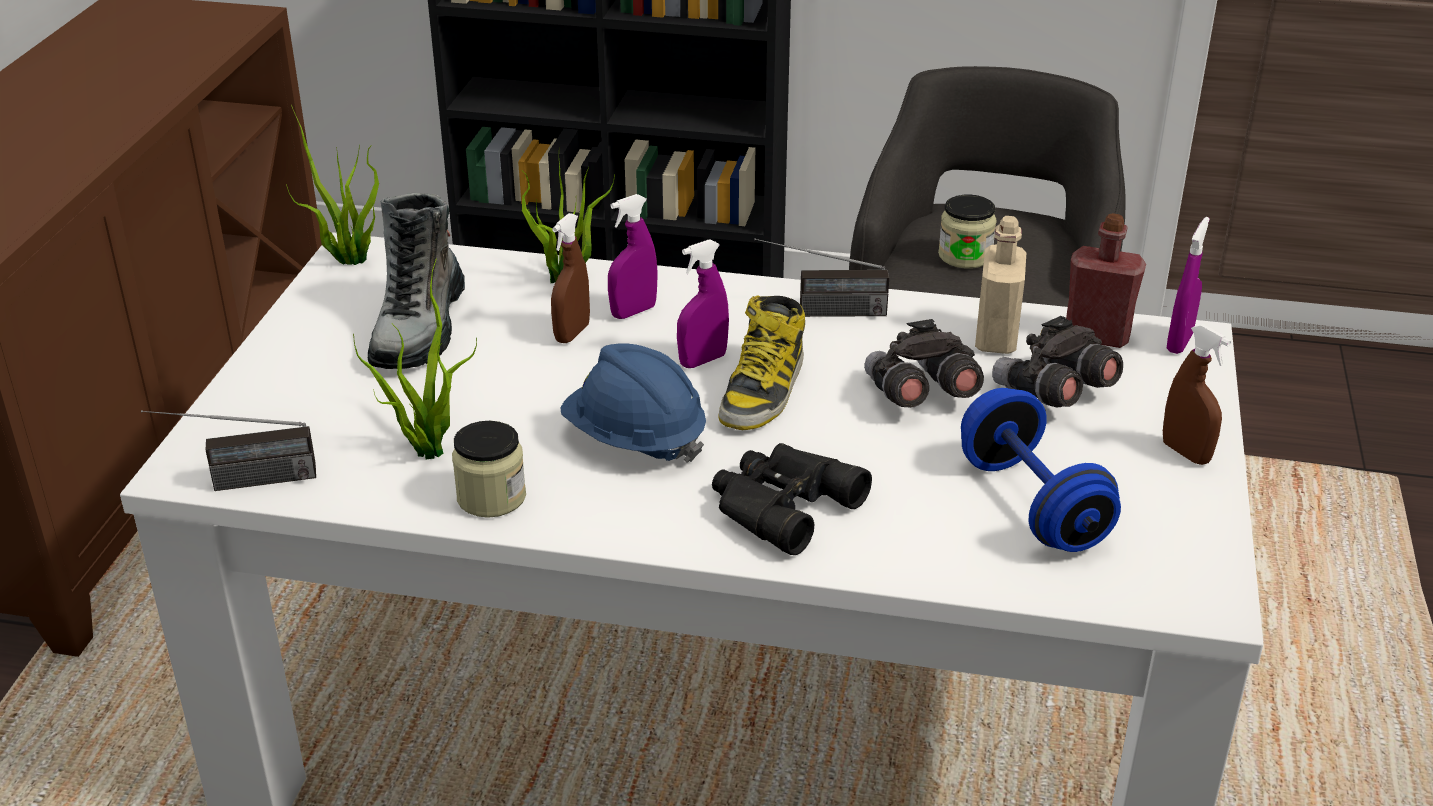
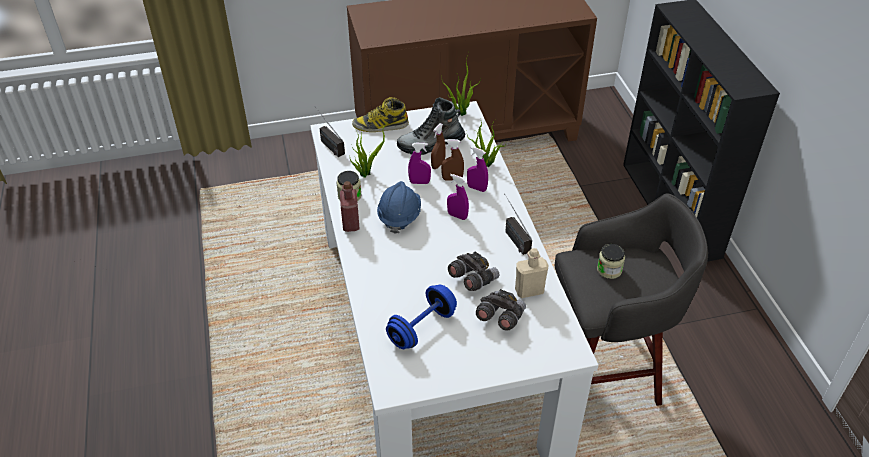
camera: 65 degrees right, 10 degrees up
(763, 391) = (448, 237): boot -> boot (380, 125)
(780, 505) = (383, 262): black binoculars -> none
(1096, 335) = (553, 321): red bottle -> red bottle (351, 223)
(1179, 342) = (567, 349): purple spray bottle -> purple spray bottle (419, 182)
(1185, 453) = (483, 366): brown spray bottle -> brown spray bottle (438, 164)

